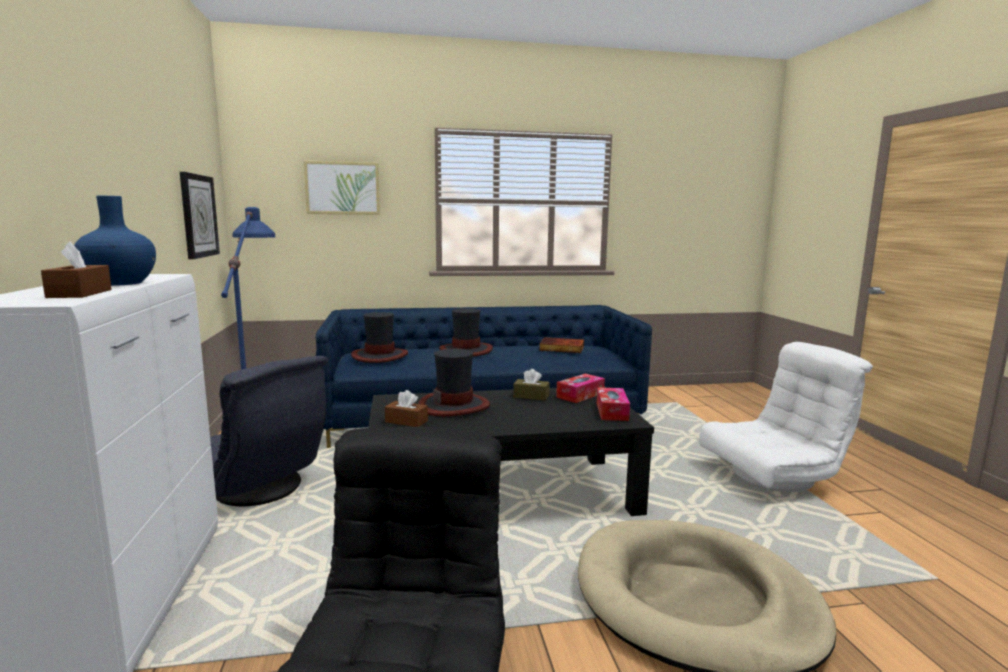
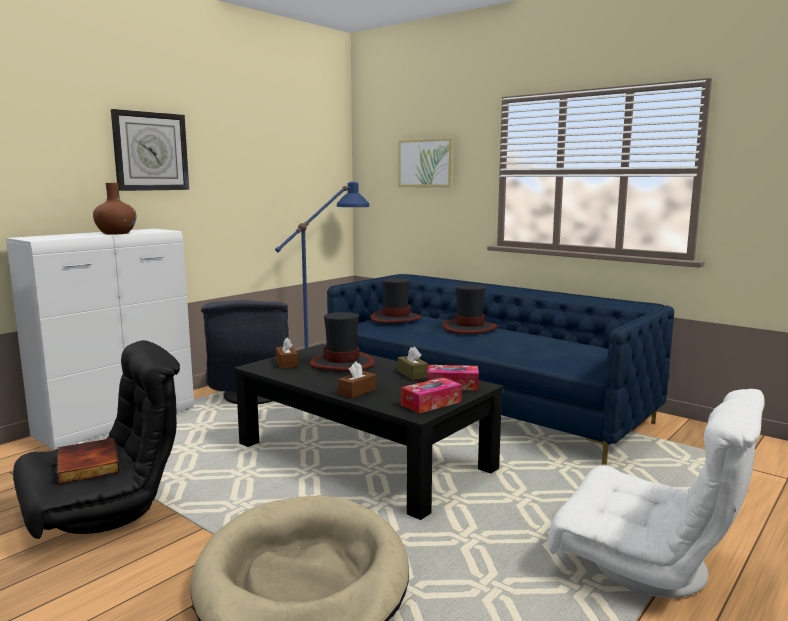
camera: 50 degrees right, 0 degrees up
(80, 293) = (69, 236): brown tissue box -> brown tissue box (357, 391)
(119, 283) = (116, 233): blue vase -> brown vase
(198, 216) = (299, 190): wall clock -> wall clock (150, 151)
(561, 348) = (560, 345): book -> book (86, 464)

